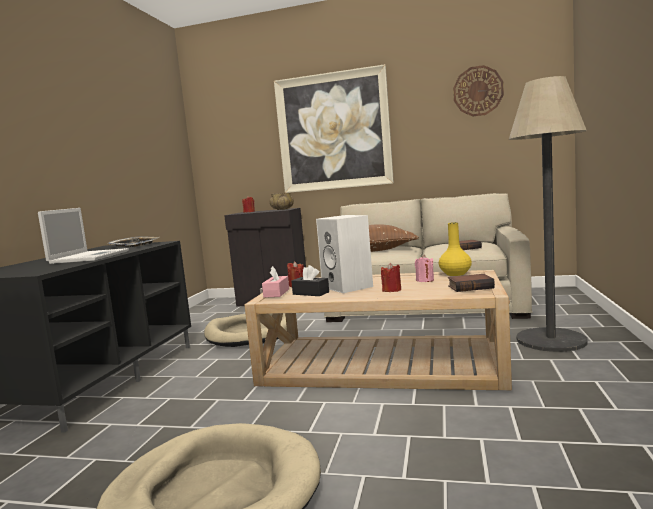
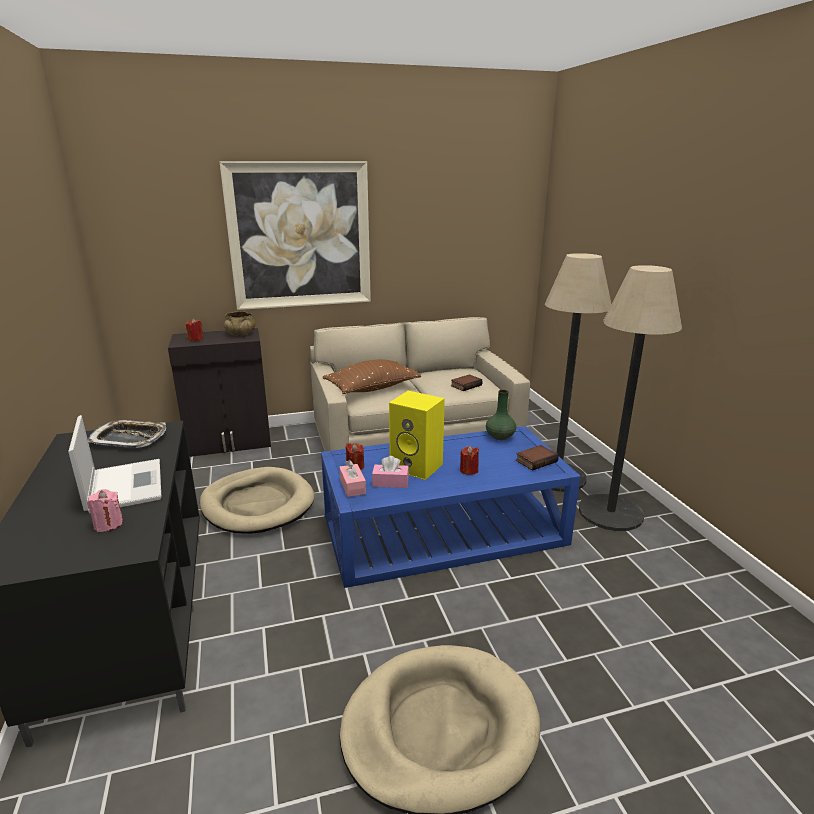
camera: 30 degrees left, 15 degrees up
(311, 293) = (390, 482): black tissue box -> pink tissue box
(348, 287) = (418, 466): white speaker -> yellow speaker
(382, 363) = (443, 530): beige coffee table -> blue coffee table
(425, 280) = (481, 449): pink candle -> pink candle (108, 524)
(455, 274) = (499, 436): yellow vase -> green vase
(478, 91) = (461, 205): wall clock -> none
(593, 372) = (610, 512): none -> floor lamp

